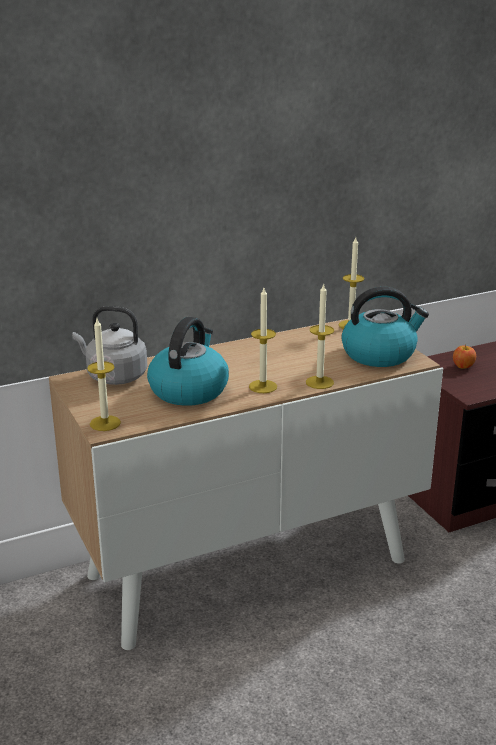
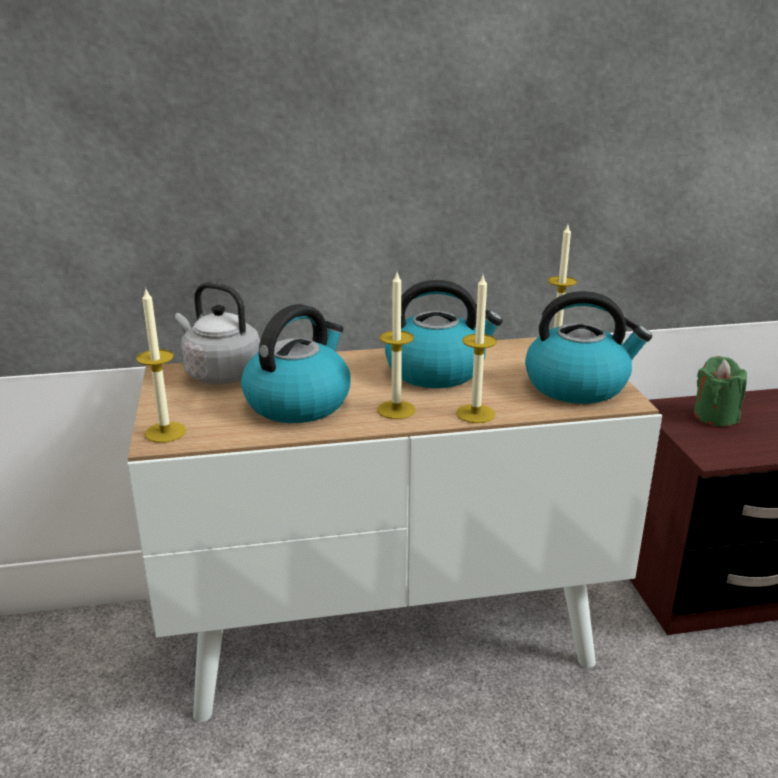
camera: 15 degrees right, 0 degrees up
(276, 355) = (437, 371): none -> kettle
(463, 366) = (715, 416): apple -> green candle

